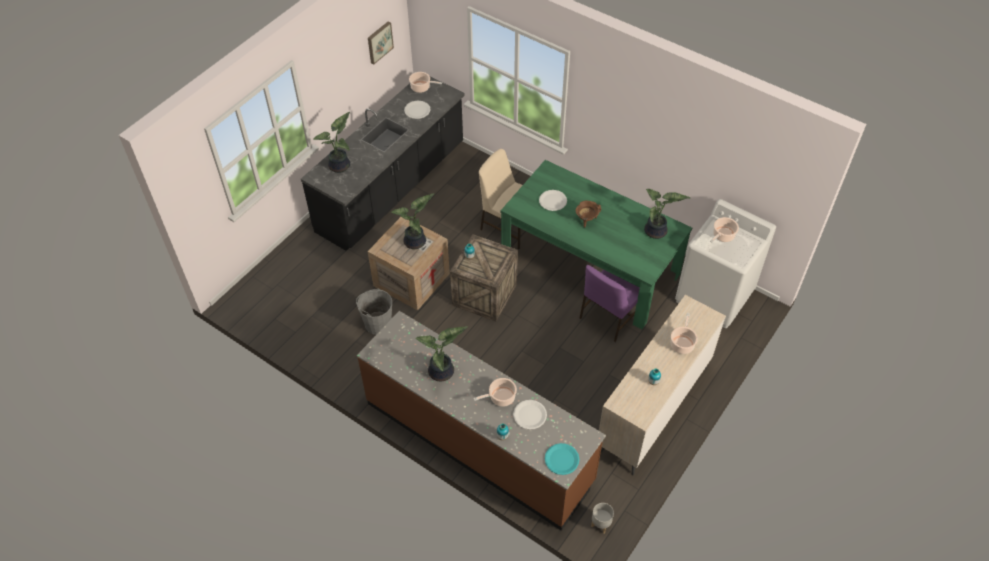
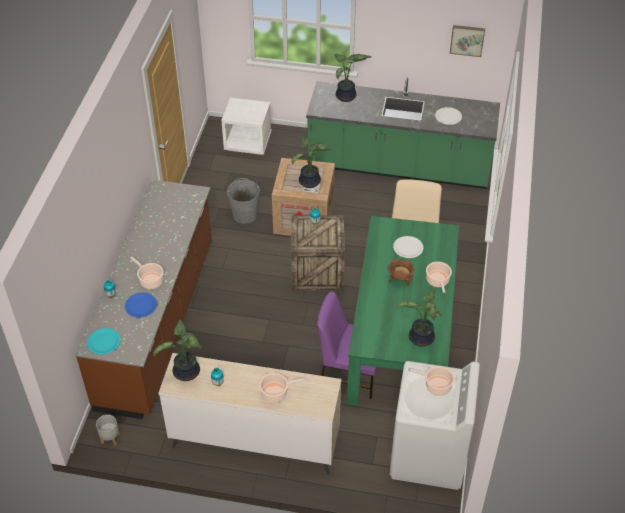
camera: 65 degrees right, 5 degrees down
(278, 286) = (248, 142): none -> white nightstand
(392, 188) = (398, 167): black counter -> green counter
(421, 87) = (479, 109): cooking pot -> cooking pot (437, 281)
(442, 372) = (159, 235): potted plant -> potted plant (186, 373)
(530, 415) = (141, 306): white plate -> blue plate

